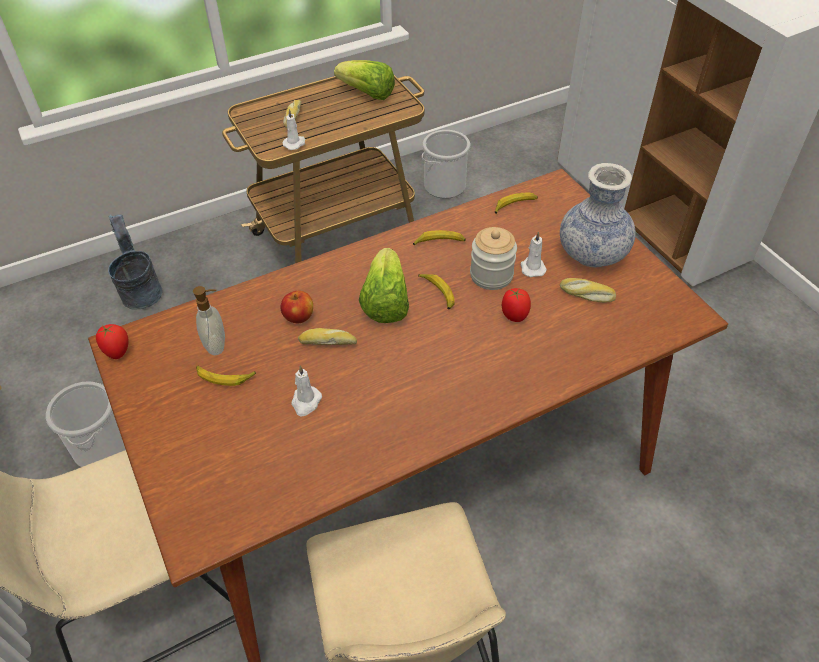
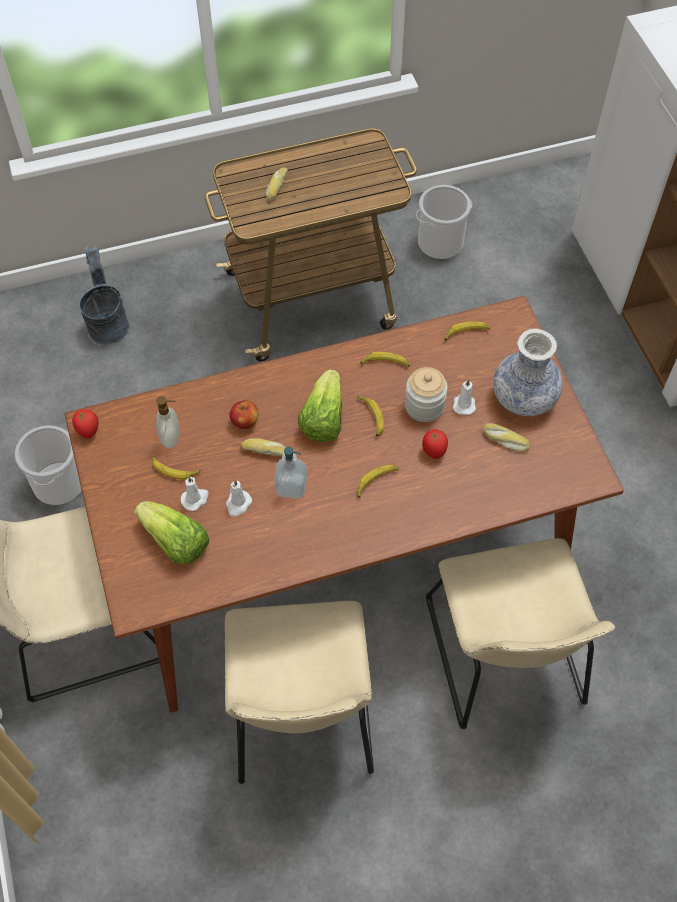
camera: 10 degrees right, 10 degrees up
(295, 143) = (273, 221): white candle -> white candle (195, 499)
(364, 374) = (291, 486): none -> soap dispenser
(367, 94) = (357, 166): lettuce -> lettuce (175, 542)
(459, 354) = (376, 481): none -> banana
(612, 548) = (505, 658): none -> beige chair

